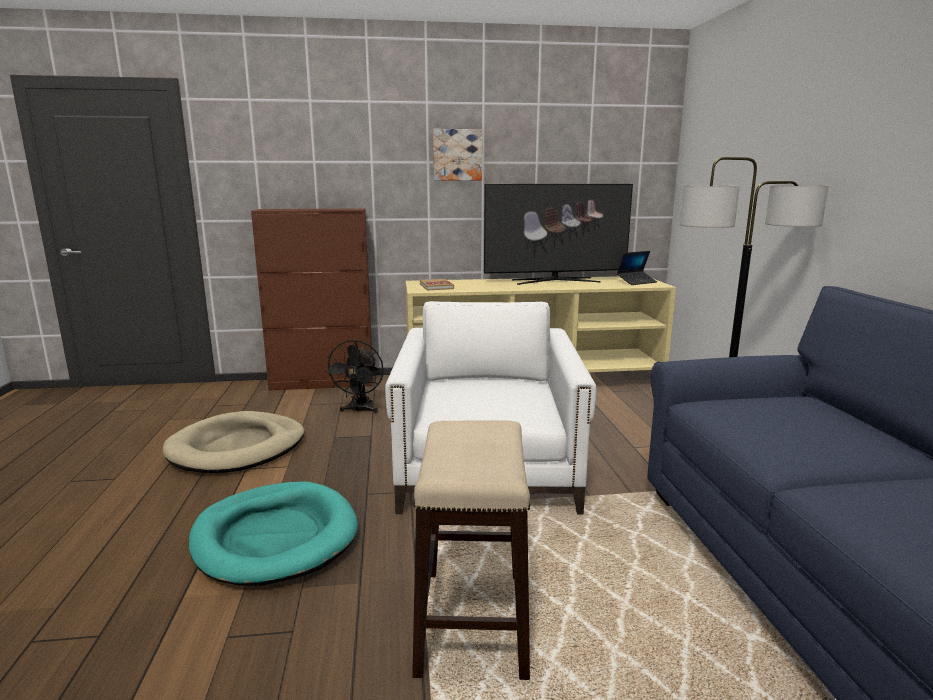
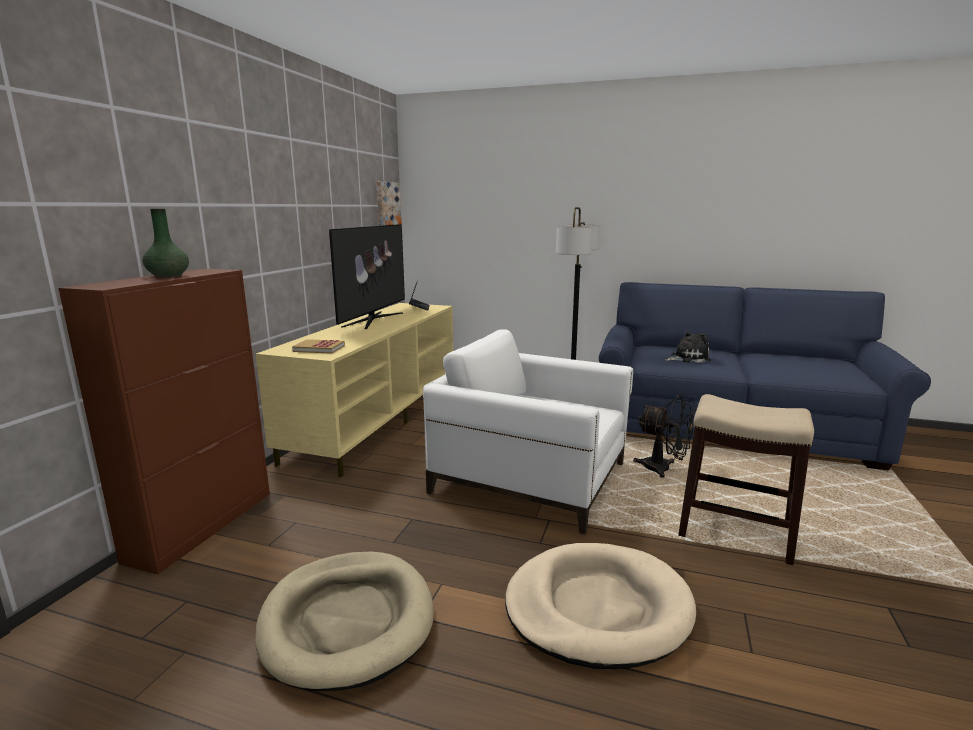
camera: 65 degrees left, 0 degrees up
(275, 537) = (597, 608): turquoise dog bed -> beige dog bed
(317, 209) = (169, 276): none -> green vase
(359, 410) = (335, 514): black fan -> black fan (664, 469)
(457, 155) = (279, 196): picture -> picture (387, 203)
(786, 426) = (687, 358): none -> plush toy

